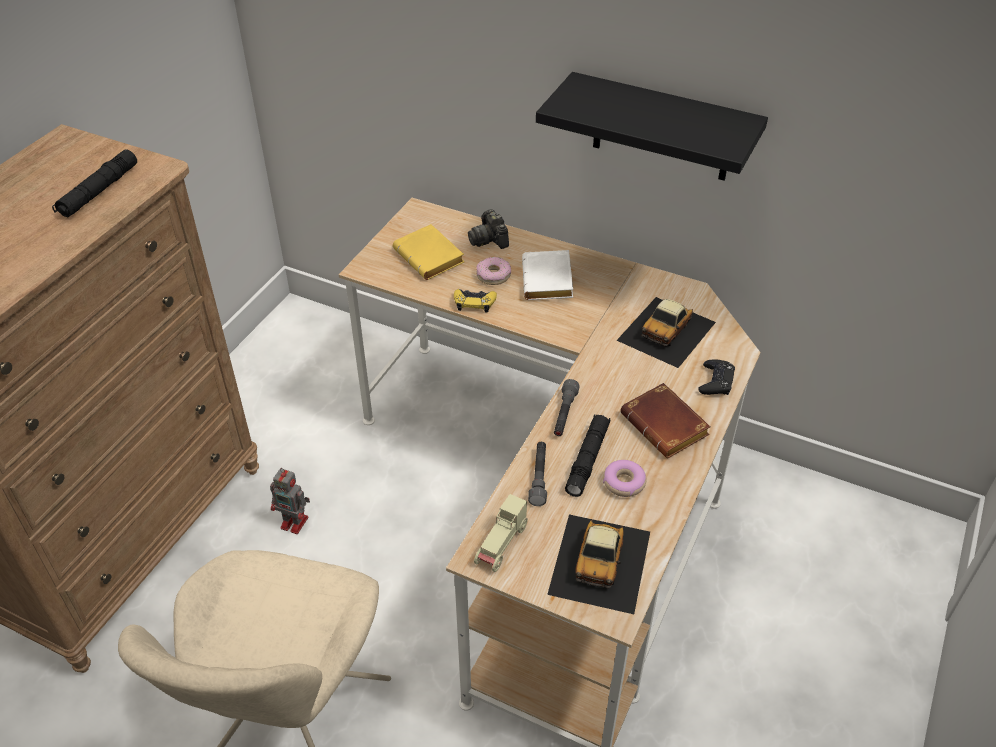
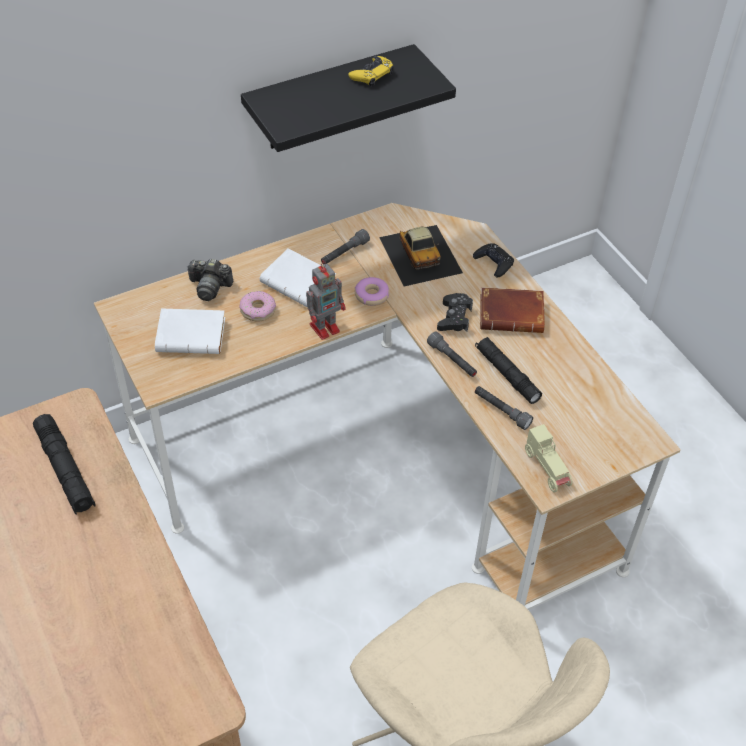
camera: 55 degrees left, 5 degrees up
(295, 523) = (243, 647): toy robot -> toy robot (326, 327)
(431, 258) = (193, 335): yellow book -> white book
(474, 303) = (279, 340): yellow game controller -> yellow game controller (372, 75)
(601, 562) = (603, 423): toy car -> none
(611, 287) = (344, 253): none -> grey flashlight
(617, 390) = (454, 318): none -> black game controller
(624, 482) = (544, 368): donut -> donut (371, 295)

